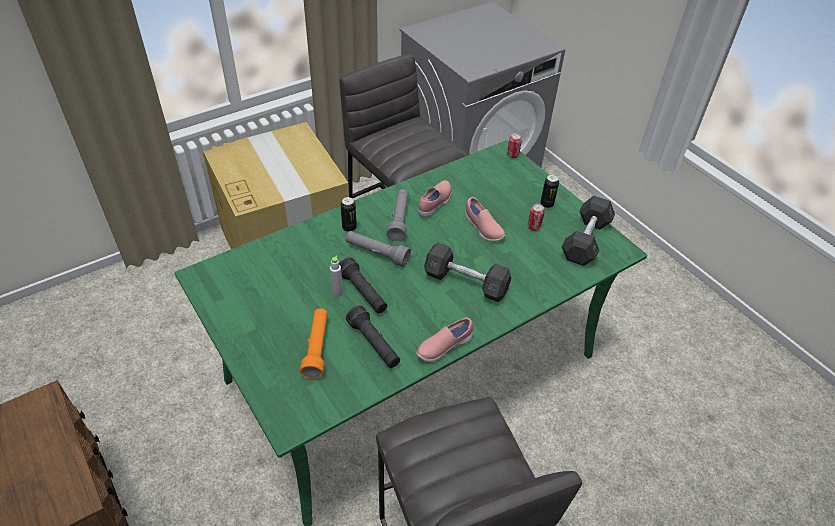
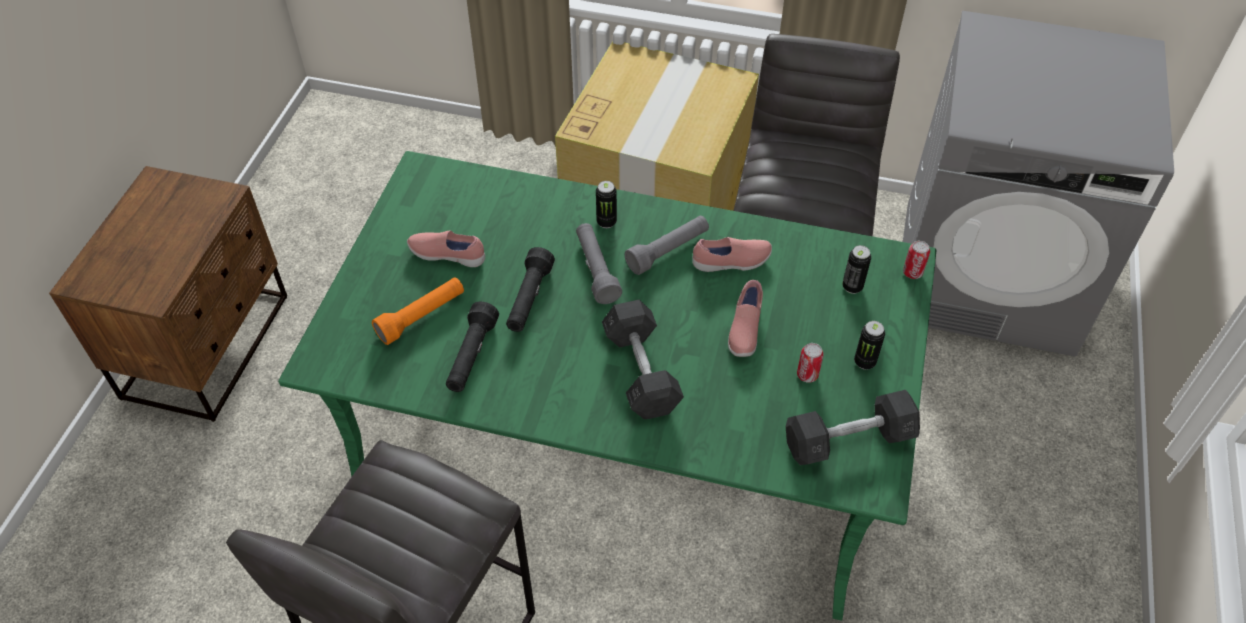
camera: 50 degrees right, 5 degrees up
(337, 293) = (507, 279): grey bottle -> none
(443, 347) = (527, 415): pink shoe -> pink shoe (448, 255)
(498, 178) = (852, 287): none -> can

